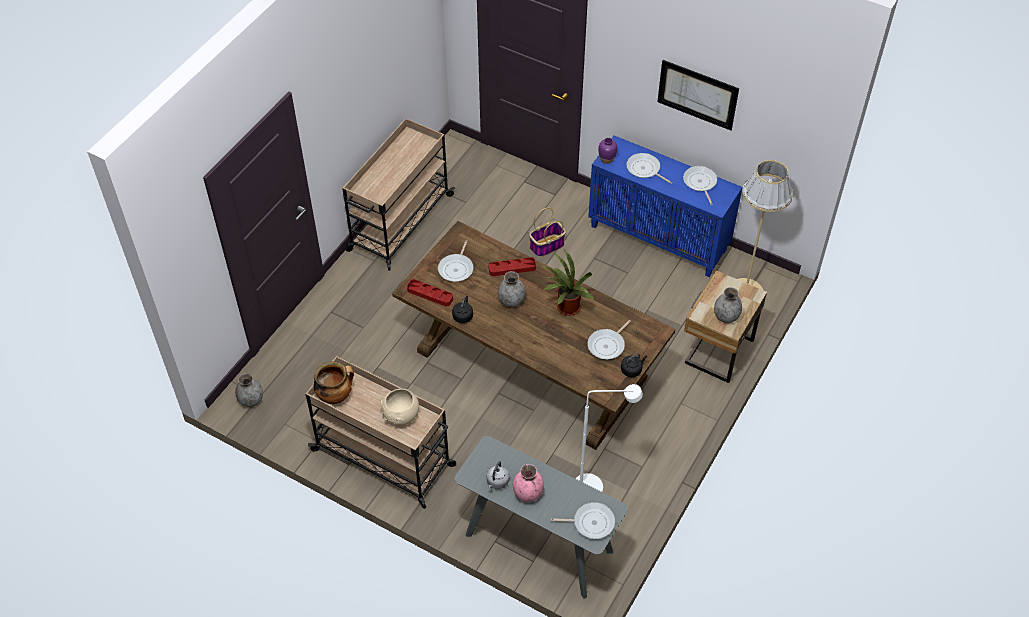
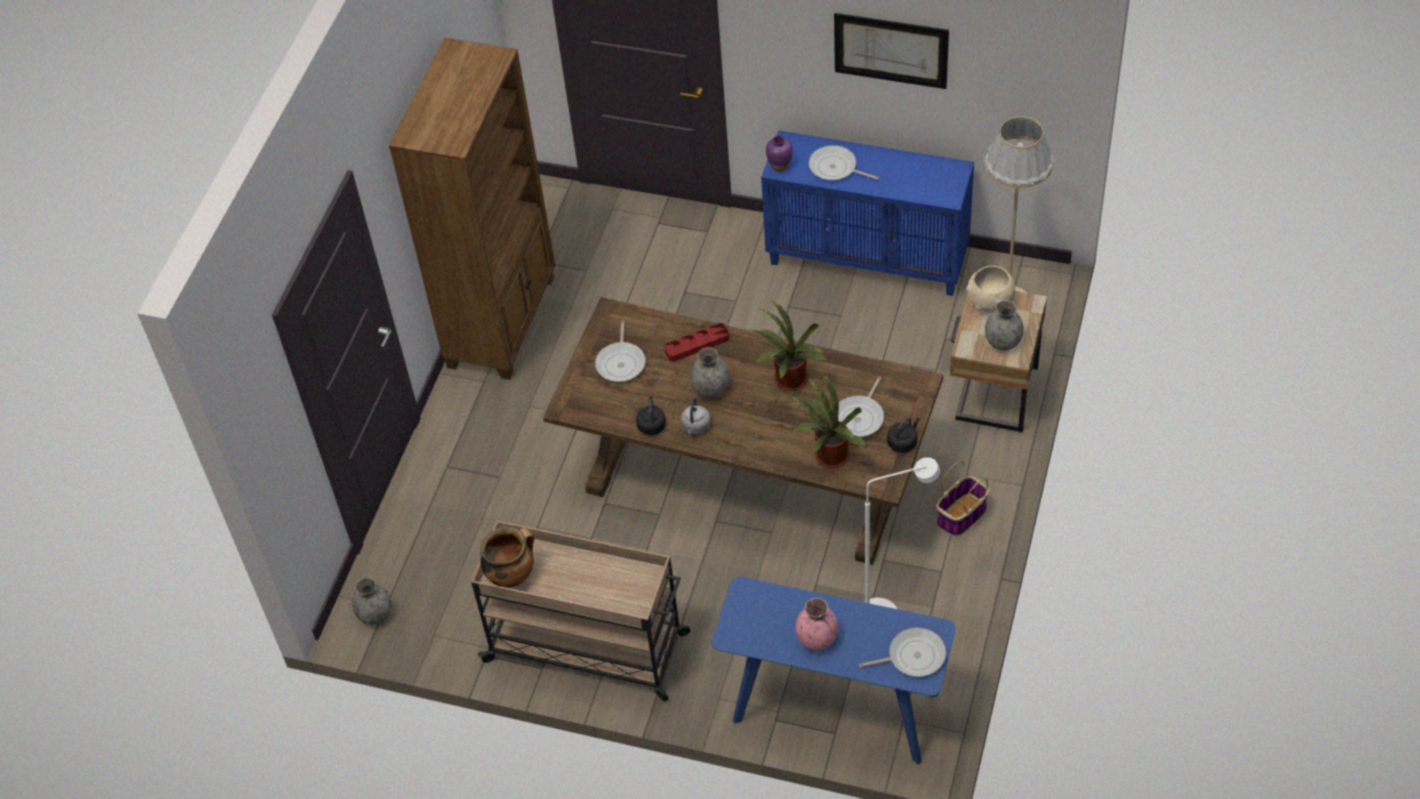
camera: 10 degrees left, 0 degrees up
(399, 223) = (503, 321): beige cart -> brown bookcase
(401, 416) = (610, 580): beige bowl -> beige bowl (990, 303)
(430, 294) = (596, 407): red tray -> none
(497, 482) = (771, 635): grey kettle -> grey kettle (695, 427)
(538, 543) = (834, 708): grey console table -> blue console table
(546, 246) = (718, 305): basket -> basket (961, 516)
(577, 367) = (828, 457): none -> potted plant
(700, 183) = (916, 169): frying pan -> none

